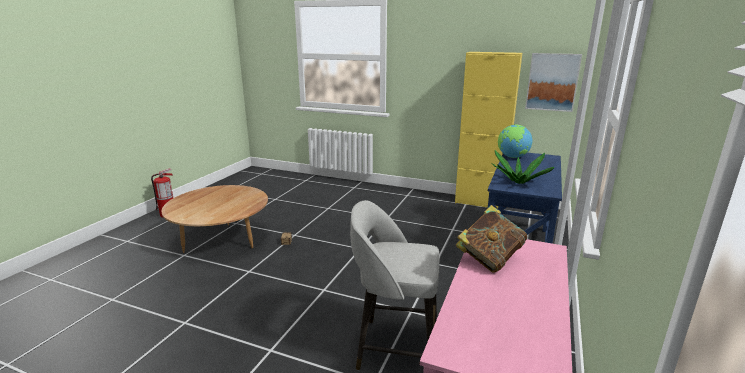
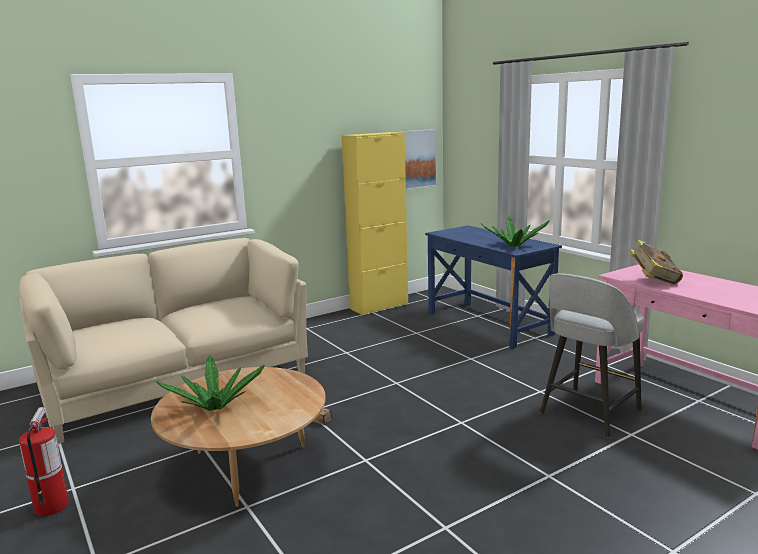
camera: 55 degrees left, 5 degrees down
(205, 199) = (215, 407): none -> potted plant
(297, 192) = (176, 382): none -> beige sofa
(512, 157) = (450, 235): globe -> none

